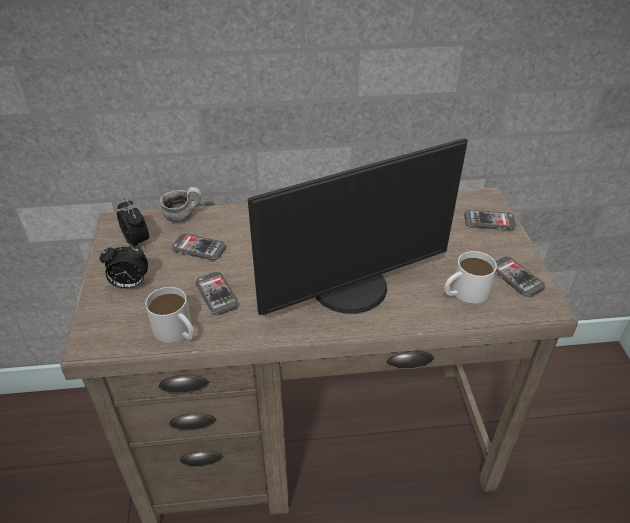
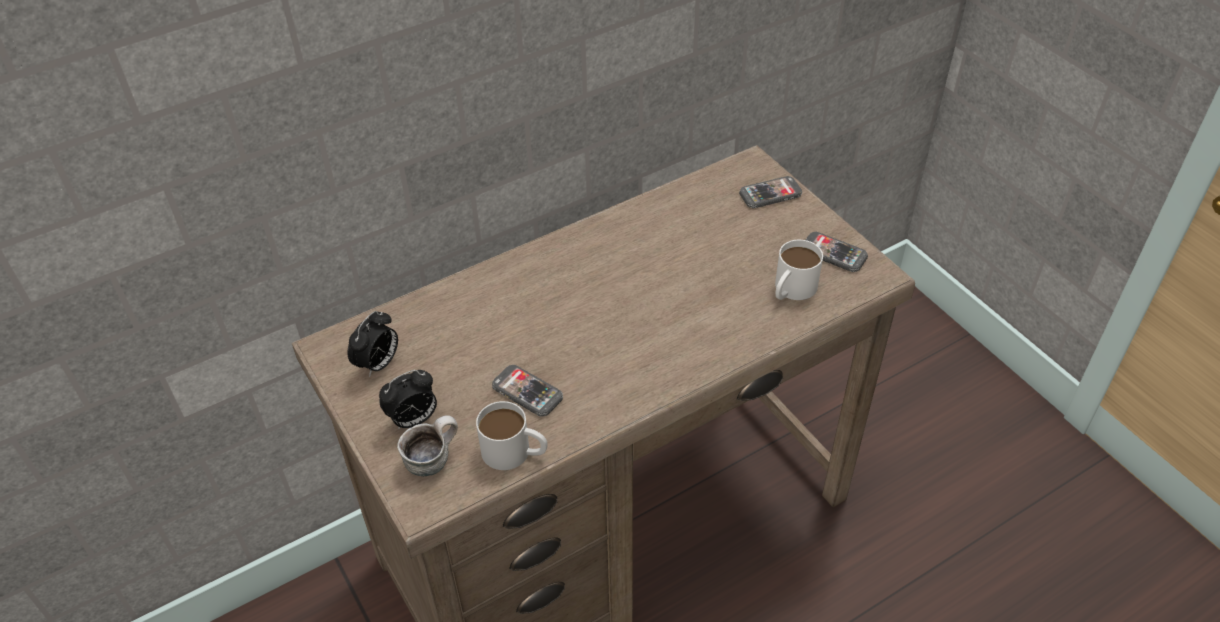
camera: 25 degrees left, 5 degrees up
(137, 242) = (378, 364): alarm clock -> alarm clock turned 90 degrees clockwise
(183, 216) = (409, 308): mug -> mug (432, 458)
(199, 248) = (462, 344): phone -> none
(352, 289) = (673, 329): monitor -> none

